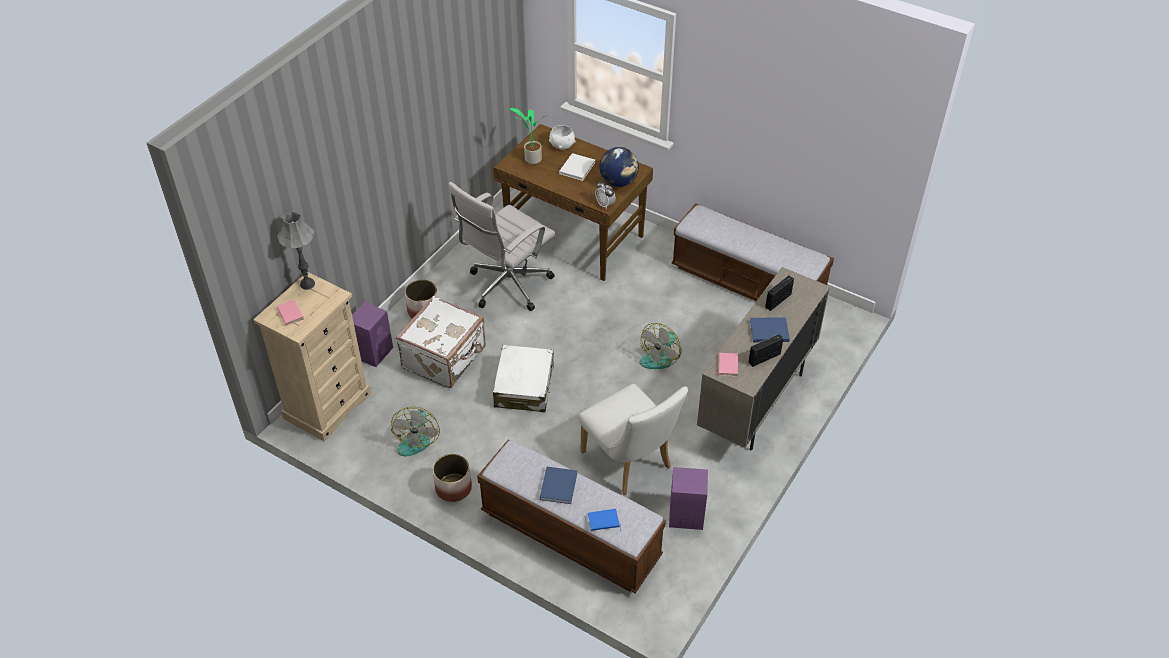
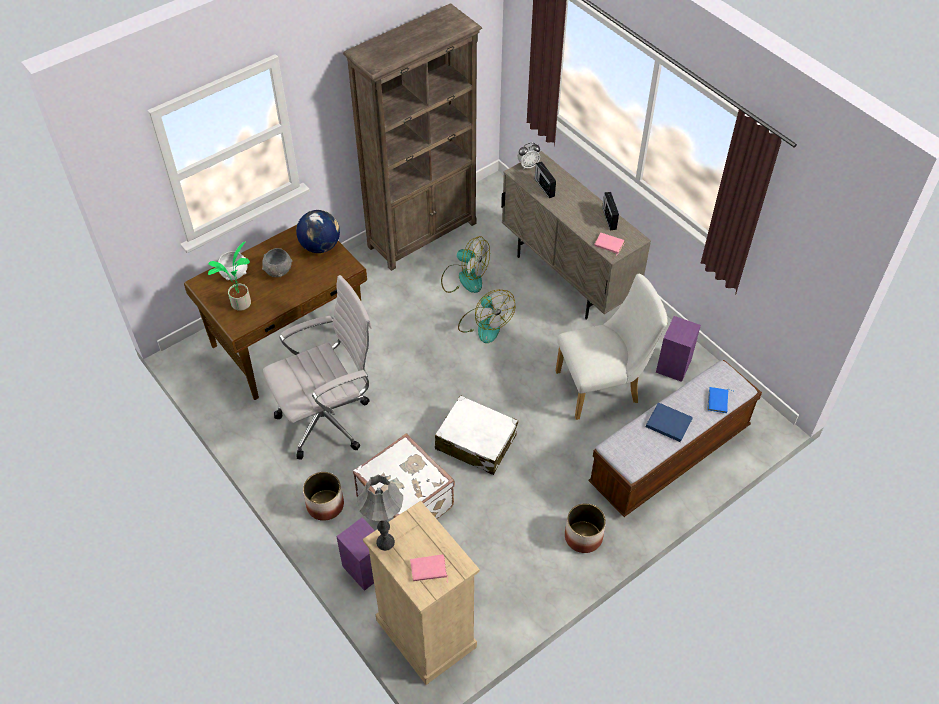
camera: 70 degrees left, 5 degrees up
(416, 438) = (506, 555): fan -> fan (464, 278)
(507, 287) = (329, 419): white office chair -> white office chair turned 90 degrees counterclockwise
(577, 167) = (278, 271): white book -> grey bowl
(605, 204) = (348, 266): alarm clock -> alarm clock (528, 165)
(747, 283) = (423, 234): bench -> brown bookcase
(768, 331) = (578, 206): blue book -> none

